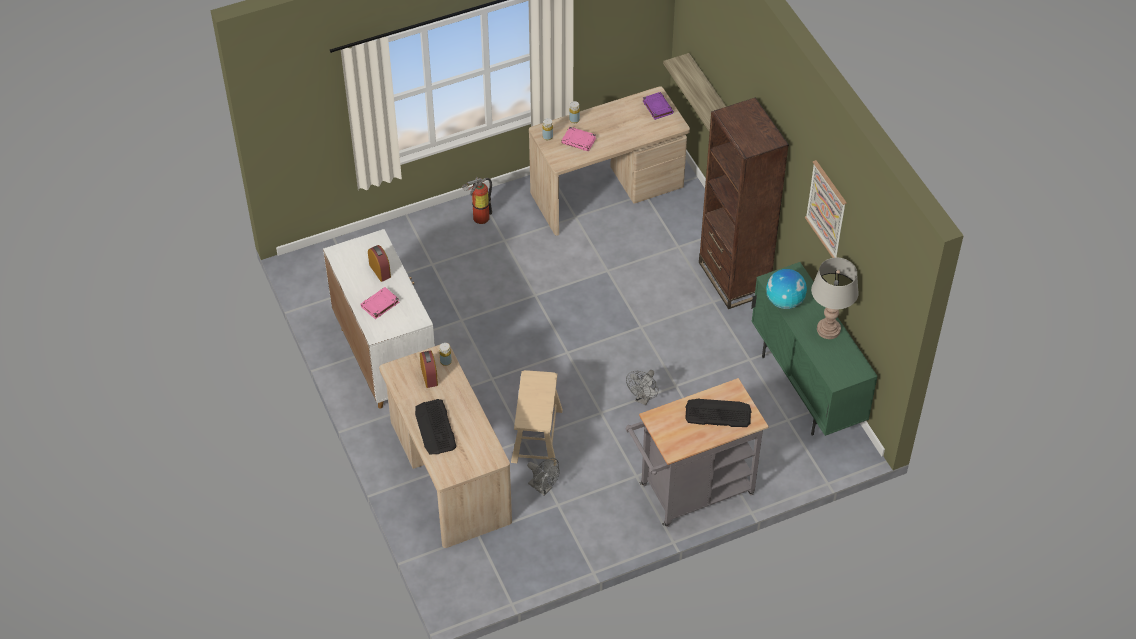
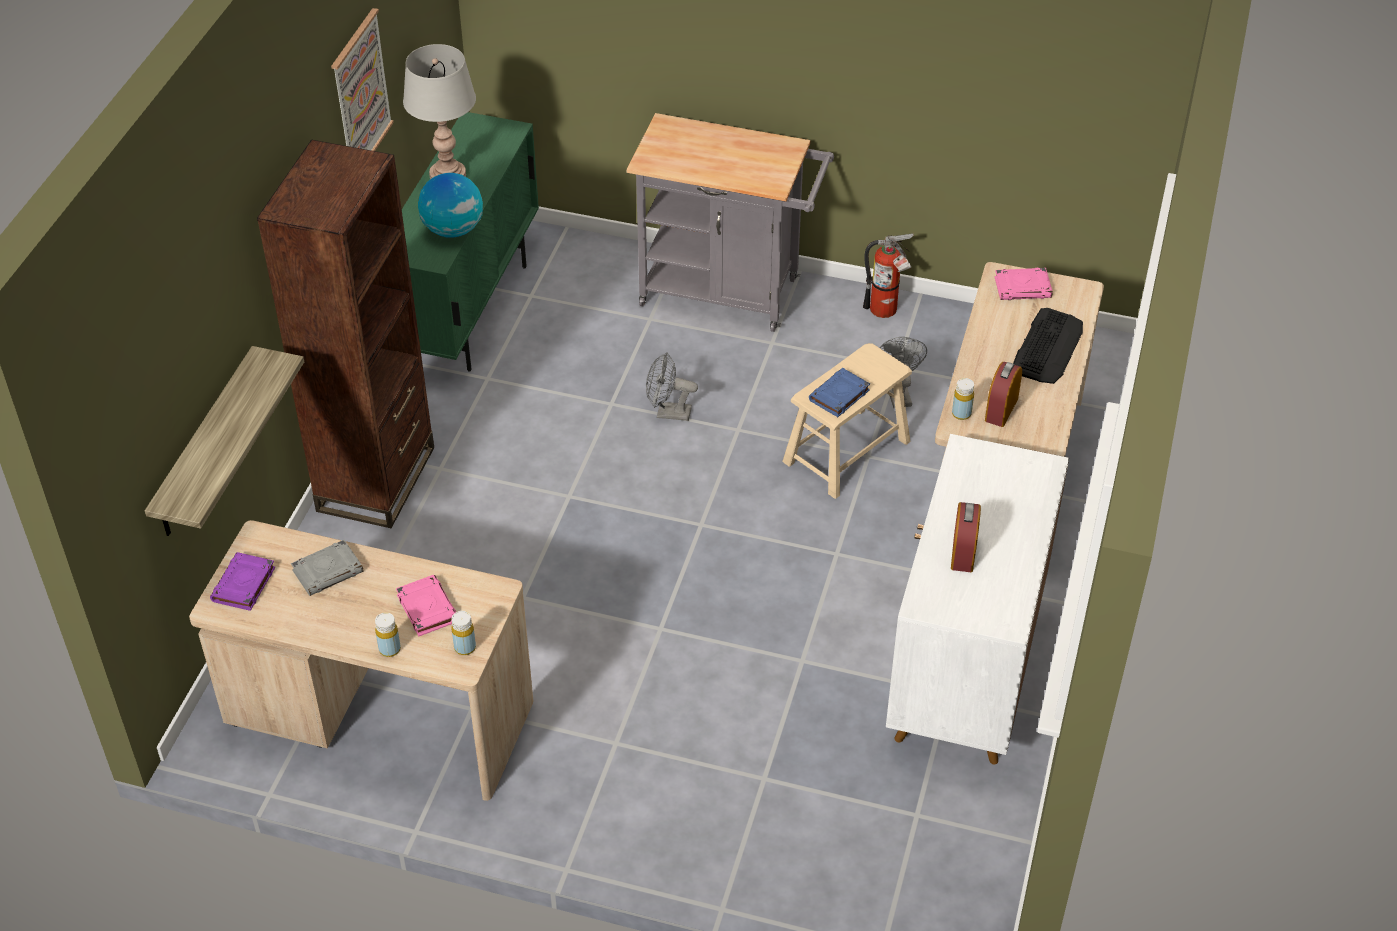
camera: 140 degrees left, 5 degrees down
(379, 305) = (1006, 502): pink book -> pink book (1023, 287)
(478, 217) = (616, 810): fire extinguisher -> fire extinguisher (886, 311)
(534, 387) = (839, 396): none -> blue book
(633, 130) = (328, 571): none -> grey book
(643, 399) = (668, 413): grey fan -> grey fan turned 150 degrees counterclockwise
(717, 413) = (695, 151): keyboard -> none

